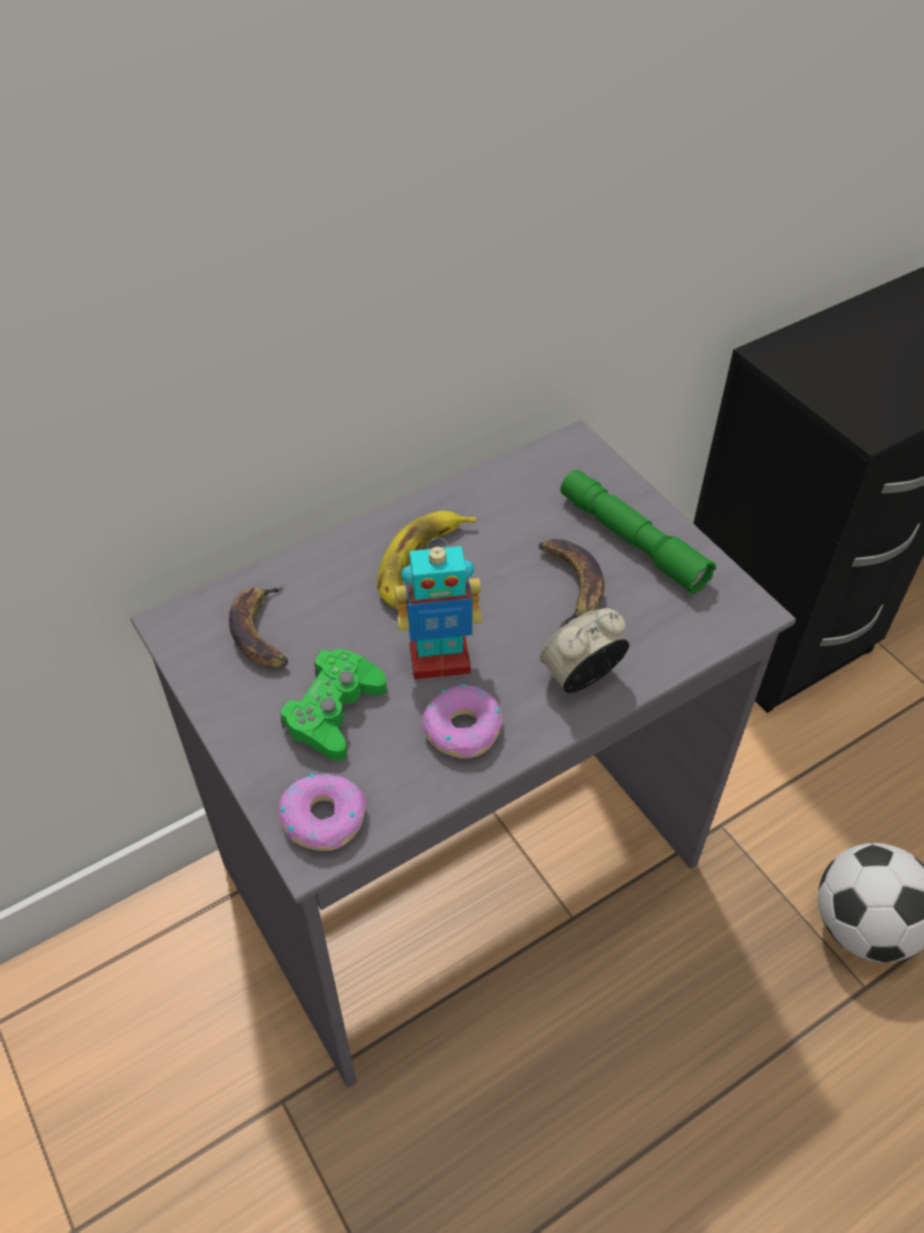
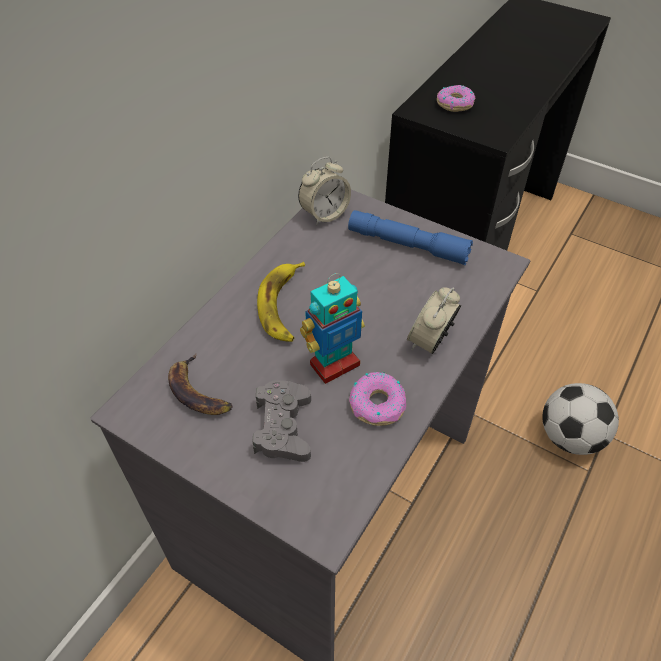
camera: 25 degrees left, 0 degrees up
(323, 817) = (320, 505): donut -> donut (455, 103)
(334, 711) = (283, 427): green game controller -> grey game controller
(545, 463) = (324, 214): none -> alarm clock
(569, 583) = (386, 284): banana -> none
(632, 541) = (407, 245): green flashlight -> blue flashlight

